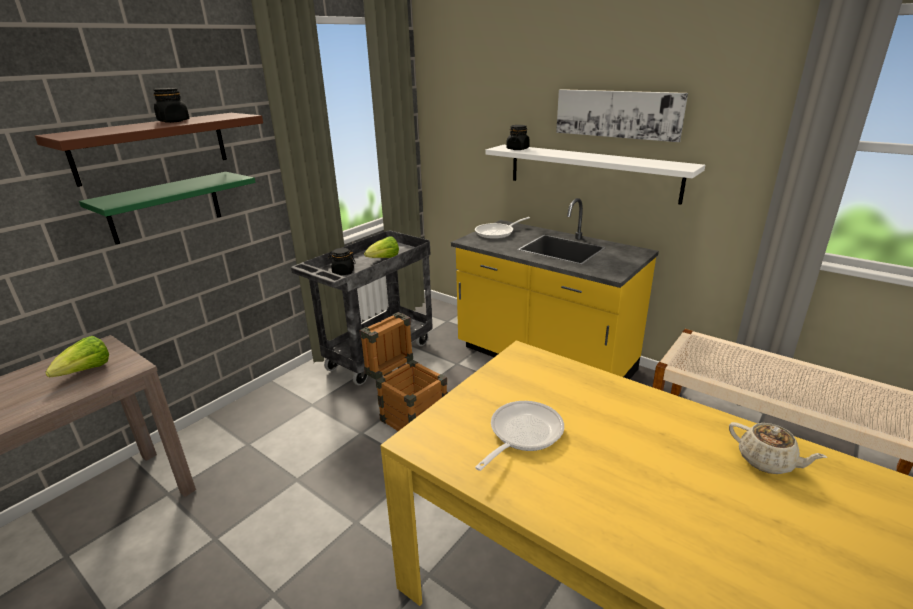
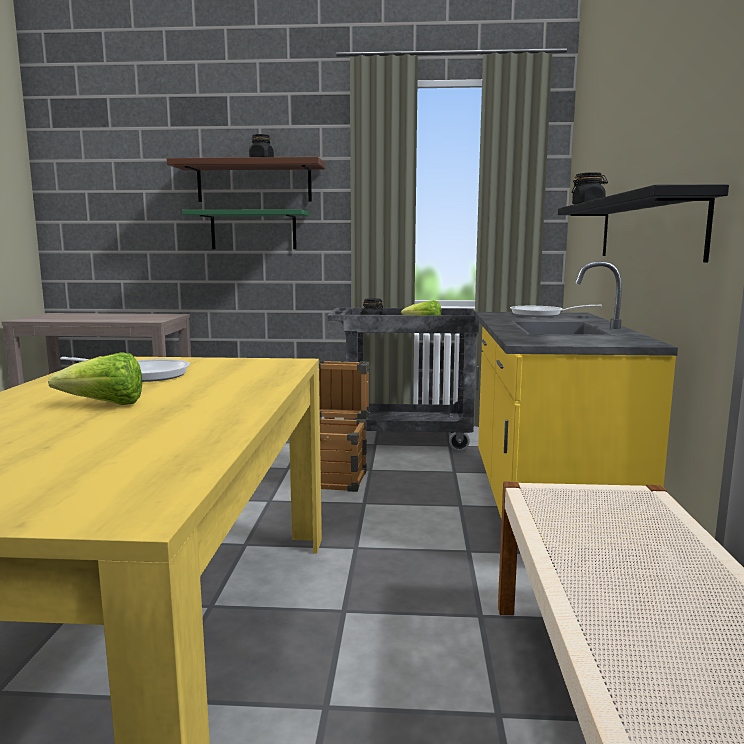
camera: 55 degrees right, 15 degrees down
(86, 371) = (141, 318): lettuce -> lettuce (106, 405)
(591, 172) = (647, 229): white shelf -> black shelf
(617, 114) = (668, 131): picture -> none
(767, 461) = (166, 439): beige teapot -> none

